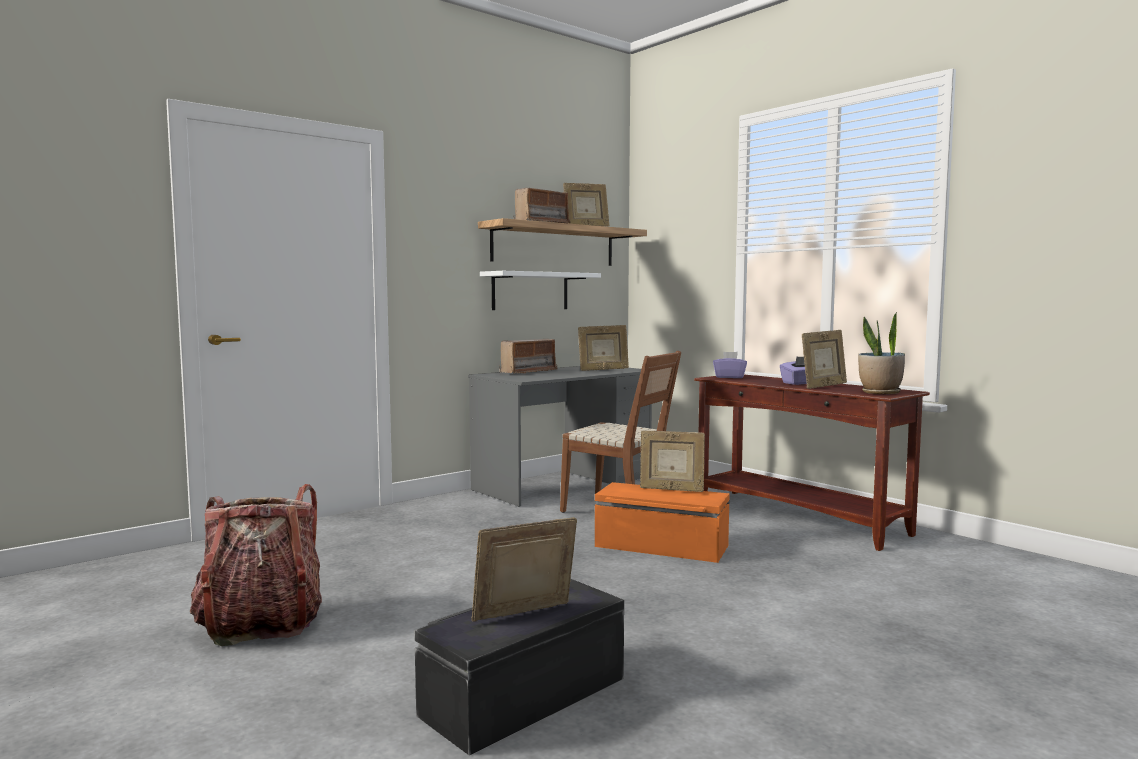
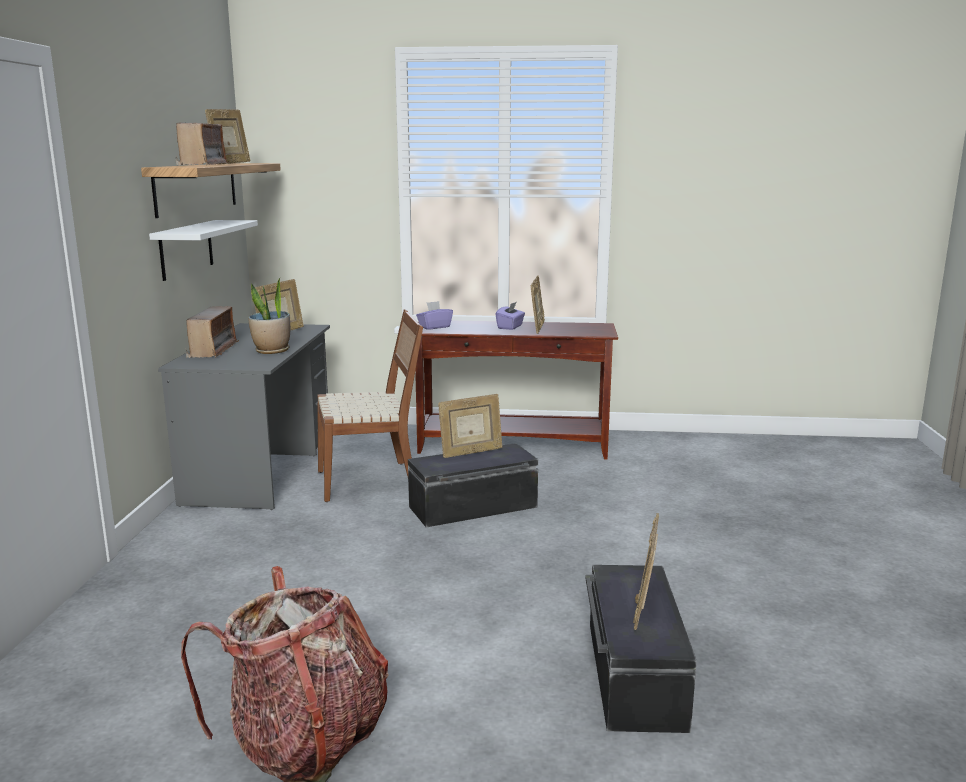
camera: 45 degrees left, 10 degrees up
(661, 546) = (474, 507): orange storage box -> black storage box
(880, 392) = (593, 330): potted plant -> potted plant (272, 351)

